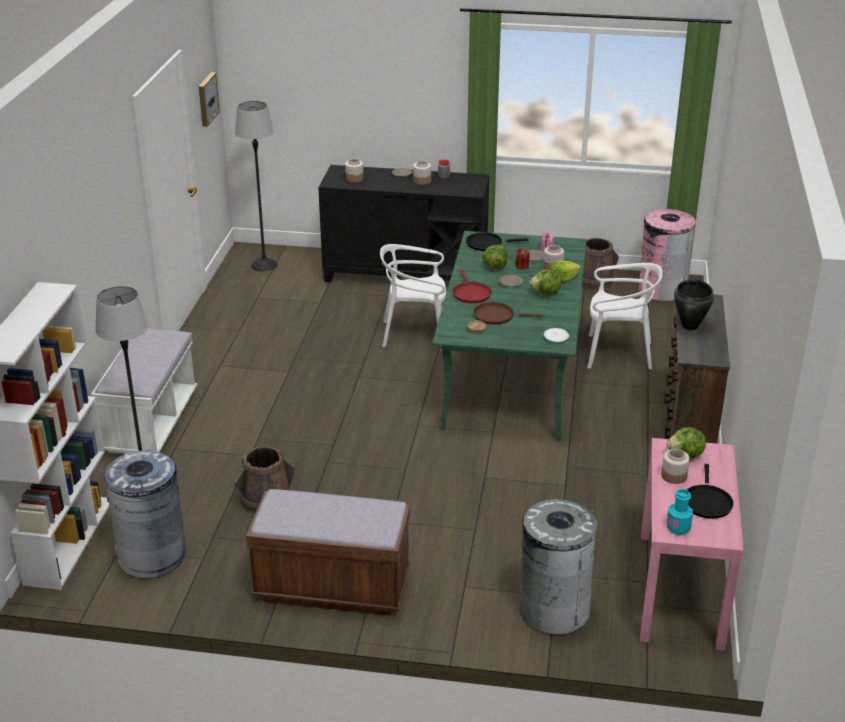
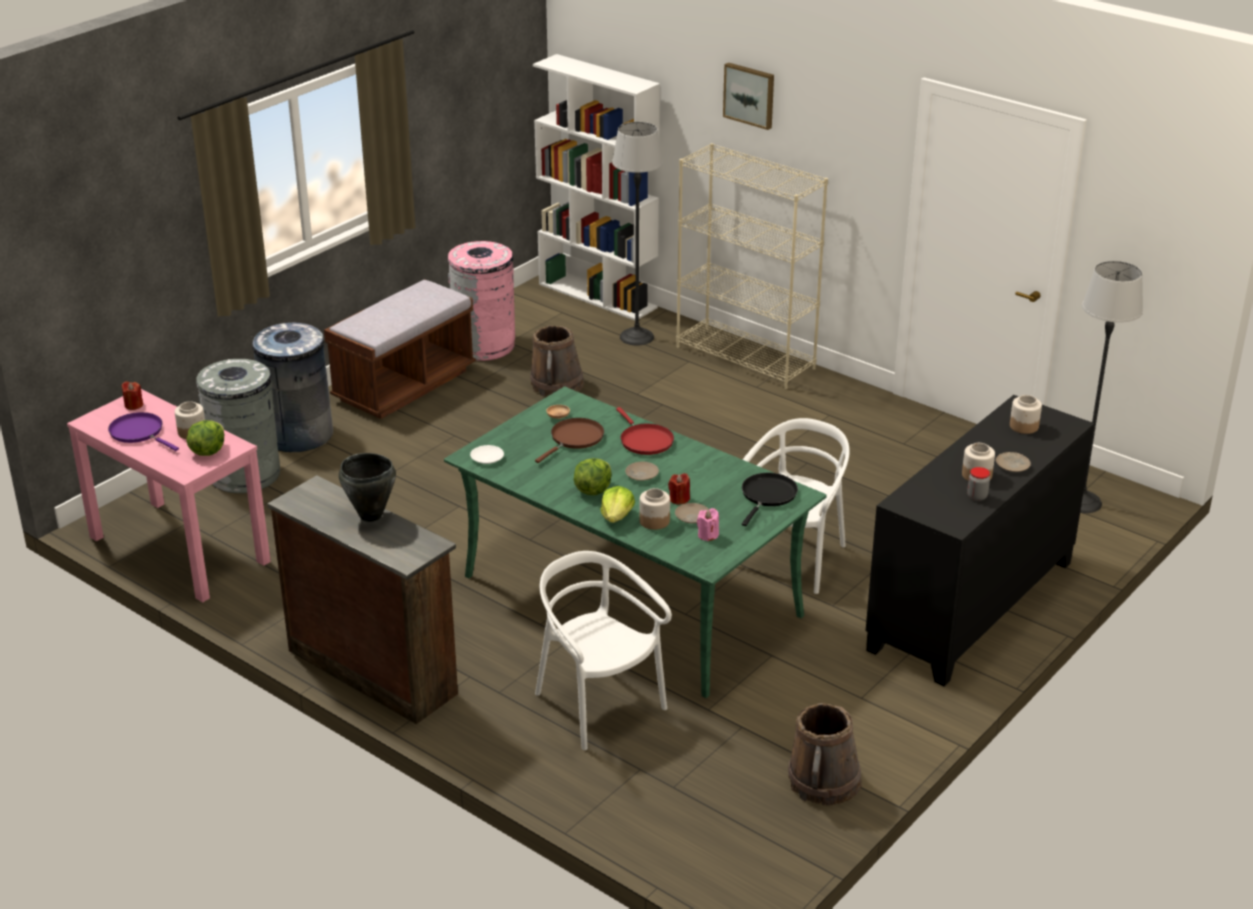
camera: 120 degrees right, 0 degrees up
(151, 423) = (746, 358): white bench -> beige bookcase
(152, 556) = (537, 323): grey trash can -> grey trash can (298, 435)
(206, 99) = (1152, 241): picture -> picture (750, 95)
(471, 293) = (644, 440): red frying pan -> red frying pan turned 135 degrees counterclockwise
(494, 266) = (697, 479): lettuce -> none
(618, 353) = (598, 705): white chair -> white chair turned 105 degrees clockwise
(662, 290) = (738, 845): pink trash can -> pink trash can (484, 345)
(678, 528) = (133, 405): turquoise bottle -> red candle
(706, 502) = (139, 432): black frying pan -> purple frying pan

